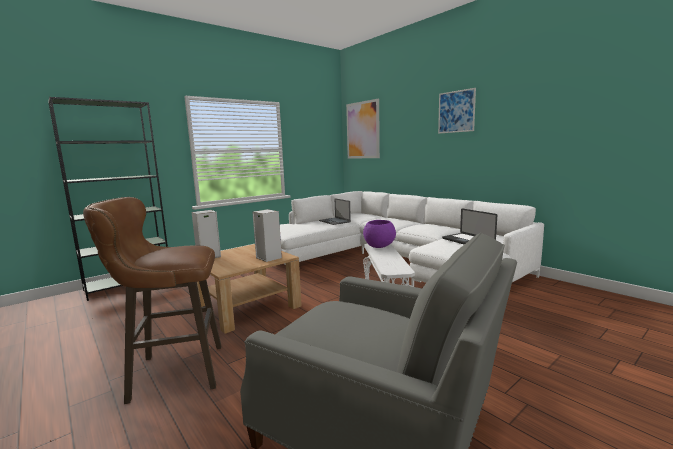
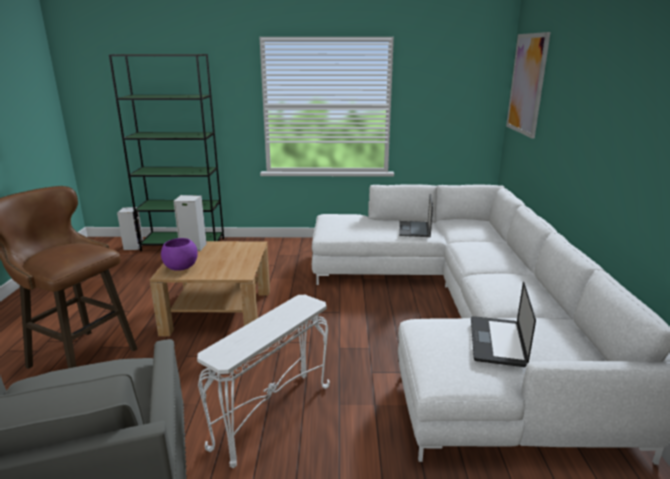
camera: 40 degrees right, 10 degrees up
(267, 257) = (227, 269): speaker -> speaker (133, 246)
(379, 246) = (299, 307): purple bowl -> purple bowl (181, 268)
(456, 111) = (629, 83): picture -> none

